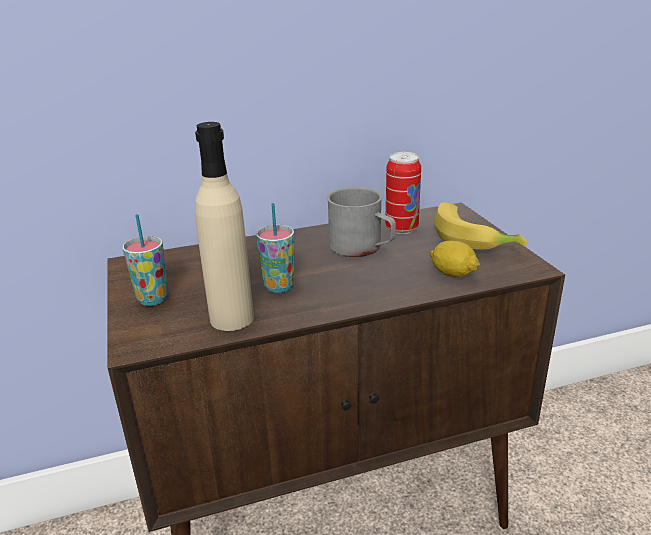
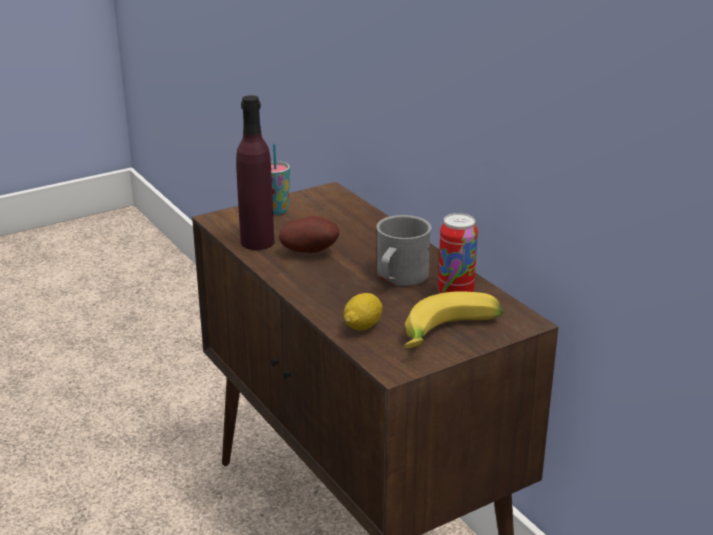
camera: 75 degrees right, 0 degrees up
(231, 318) = (257, 242): beige bottle -> purple bottle
(279, 287) = (310, 251): cup -> potato

